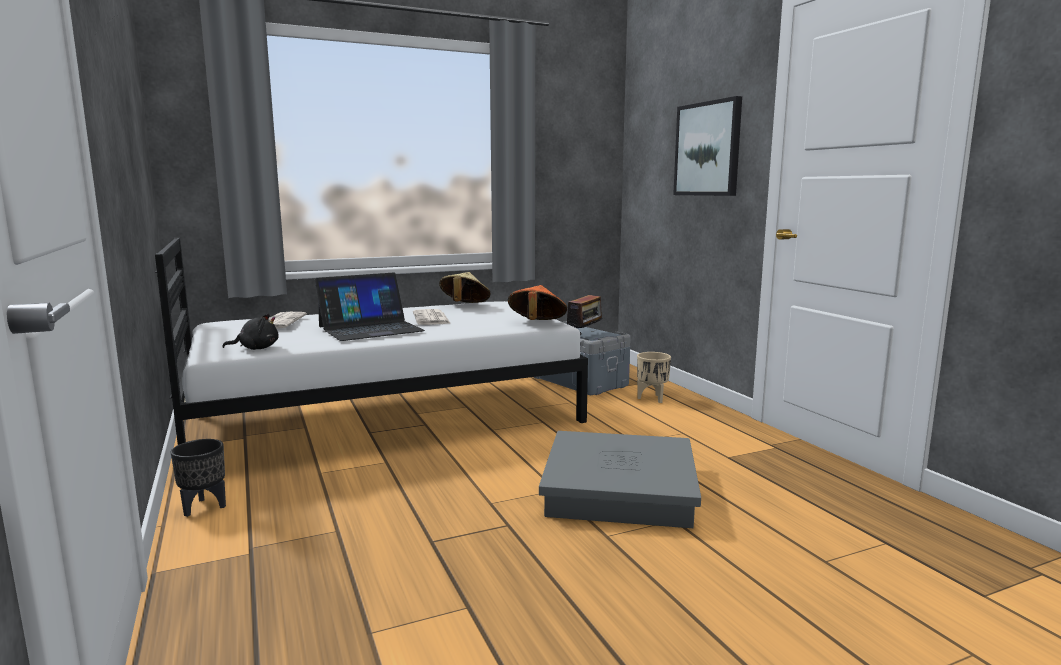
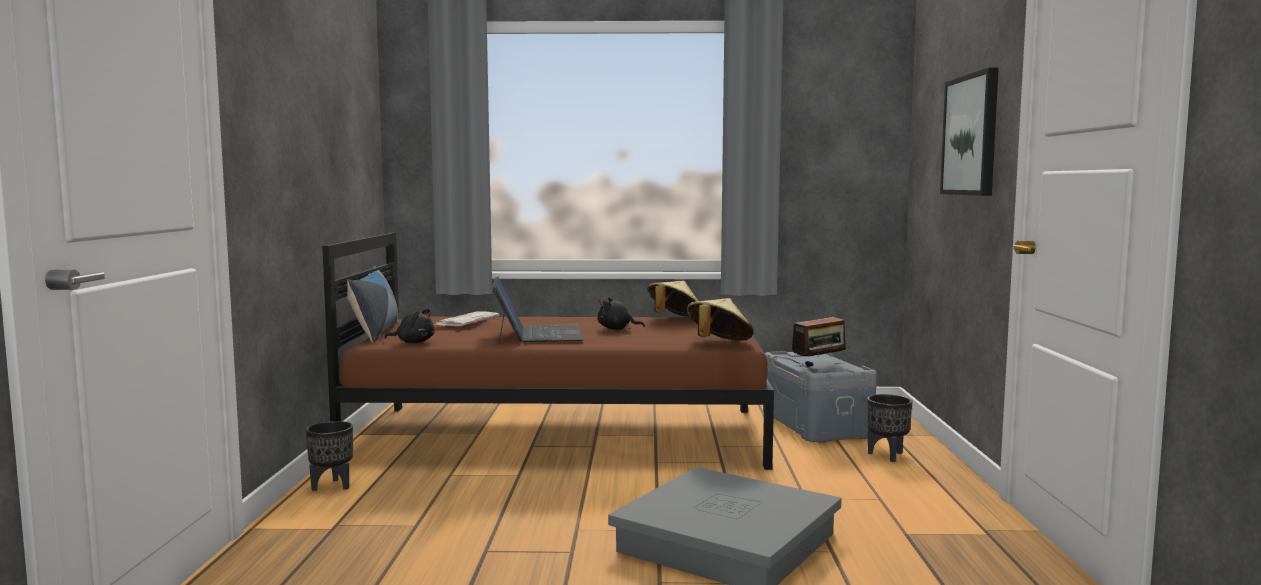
camera: 25 degrees right, 5 degrees down
(194, 341) = (375, 332): none -> pillow
(370, 329) = (538, 333): laptop -> laptop turned 90 degrees counterclockwise
(386, 418) = (561, 435): white bed -> brown bed
(431, 318) = (617, 329): newspaper -> black plush toy
(536, 324) = (718, 343): orange hat -> beige hat
(652, 398) = (888, 456): beige planter -> black planter

